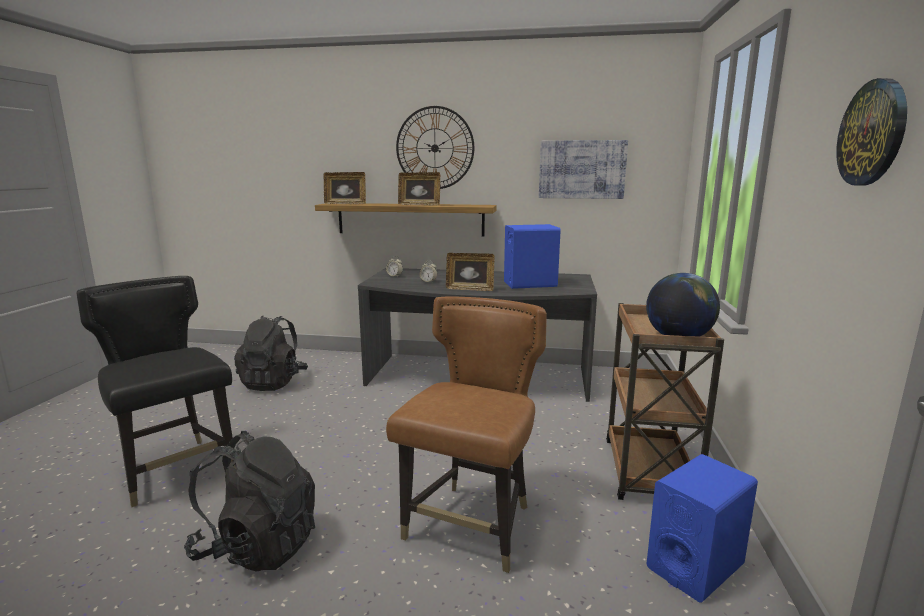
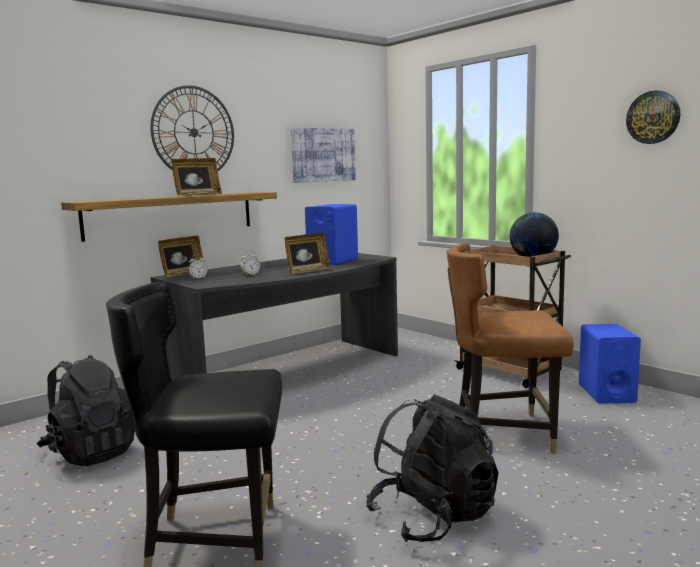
camera: 50 degrees left, 5 degrees down
(345, 204) = (106, 200): picture frame -> picture frame (183, 274)
(472, 525) = (503, 433): brown chair -> brown chair turned 60 degrees counterclockwise

